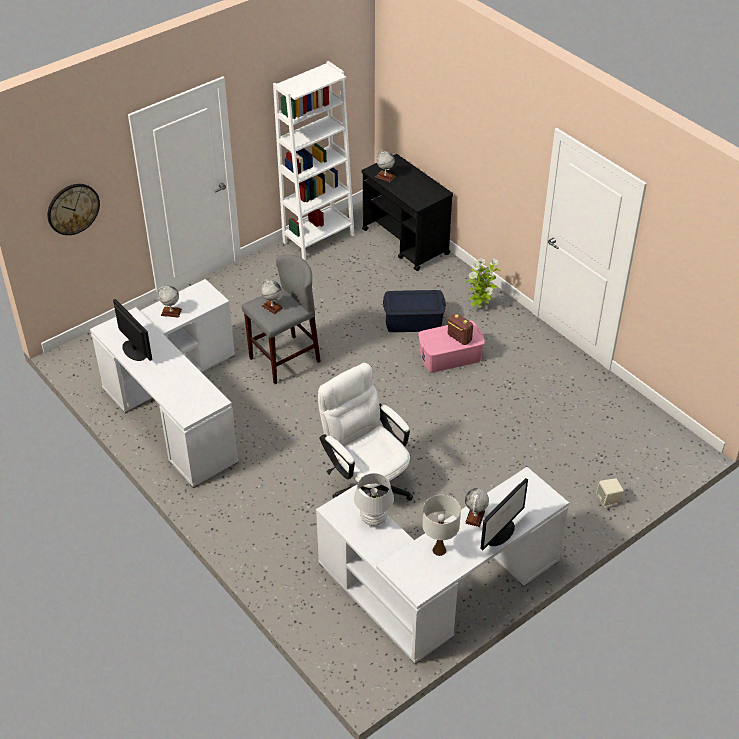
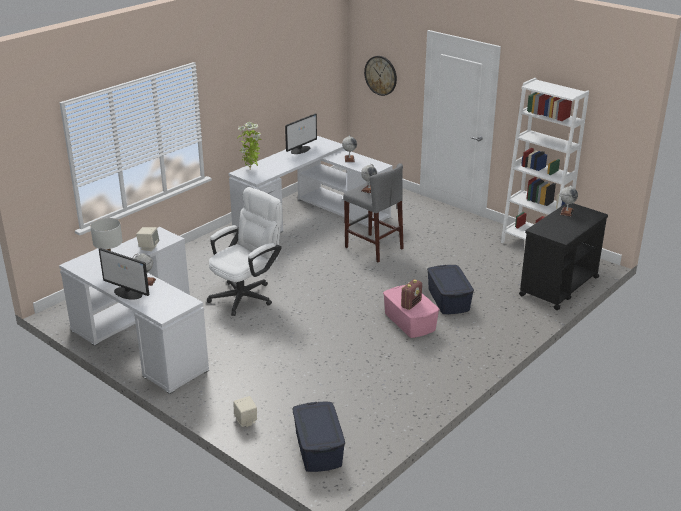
camera: 80 degrees right, 15 degrees down
(373, 519) = (148, 247): white table lamp -> beige speaker
(479, 308) = (486, 333): potted plant -> potted plant (250, 169)
(651, 451) = (318, 448): none -> blue storage box

